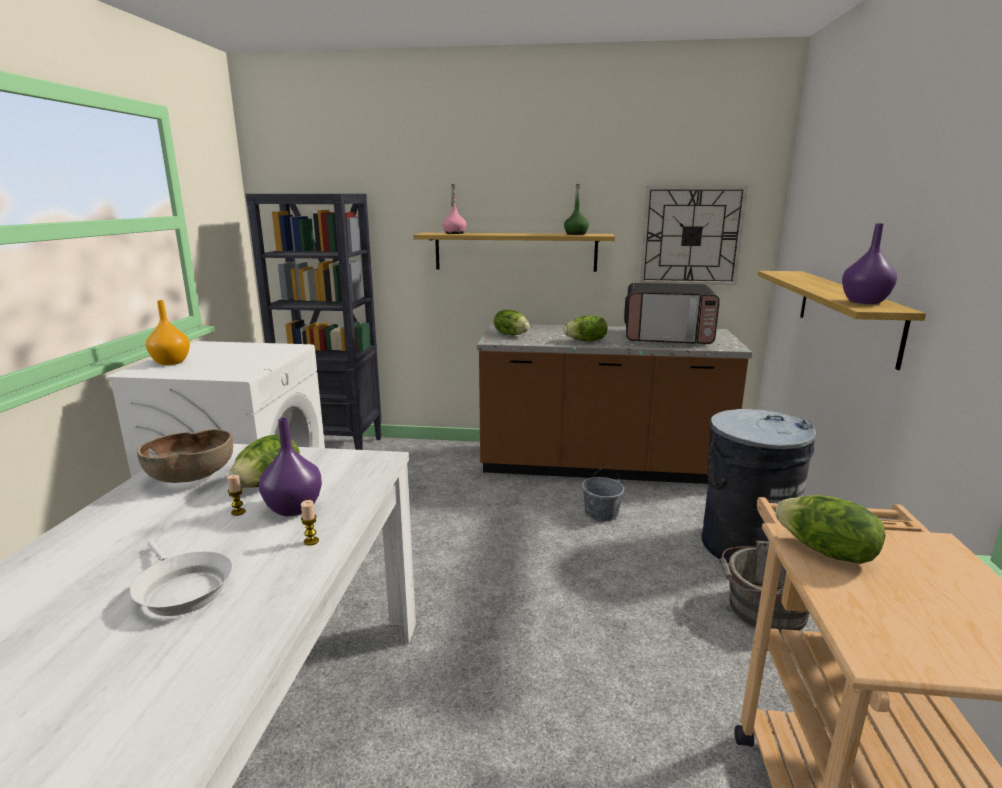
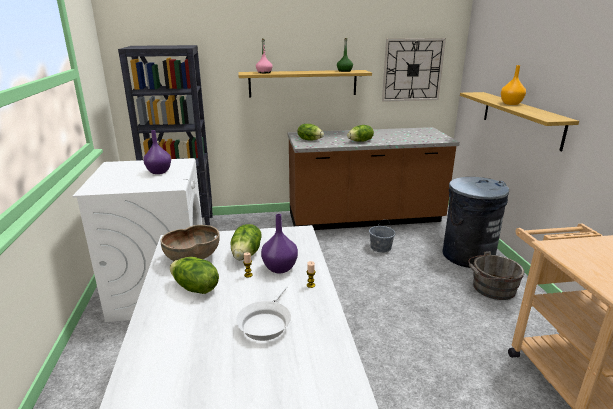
camera: 15 degrees left, 5 degrees up
(172, 362) = (109, 180): orange vase -> orange vase (511, 104)
(181, 590) = (265, 323): white frying pan -> white frying pan turned 75 degrees clockwise
(667, 337) = (405, 135): microwave -> none
(826, 552) = (569, 251): lettuce -> lettuce (195, 288)
(864, 302) = (543, 114): purple vase -> purple vase (158, 172)

